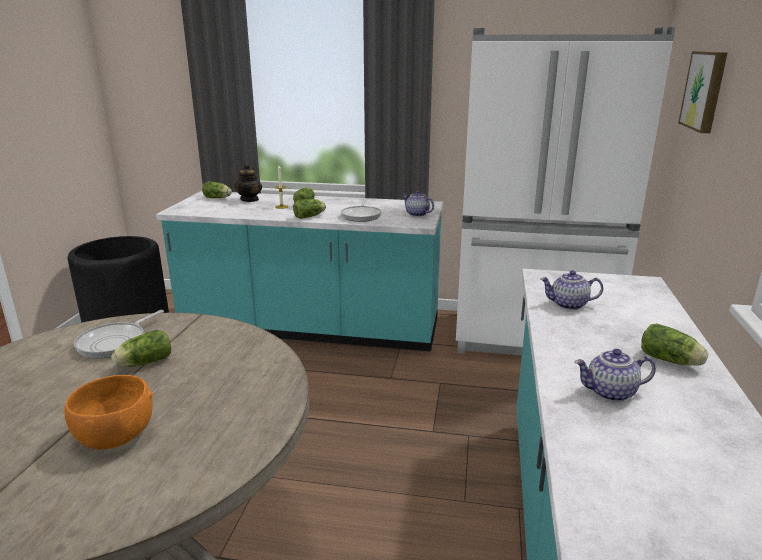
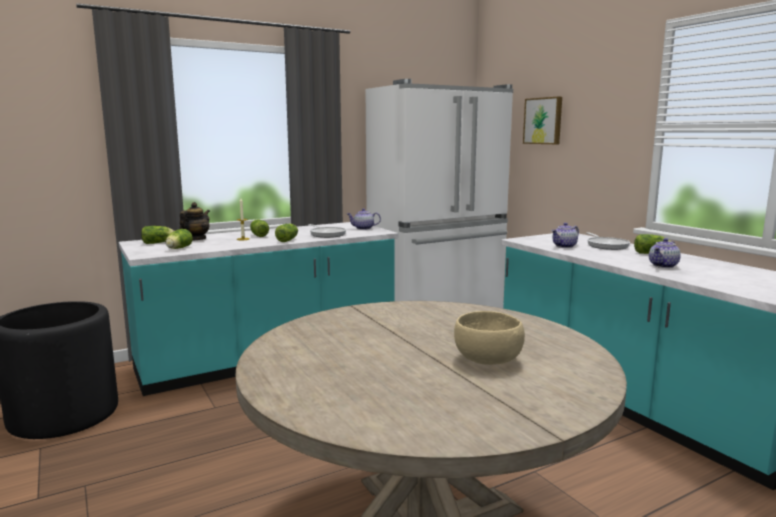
camera: 40 degrees left, 10 degrees down
(115, 342) = (335, 332): frying pan -> frying pan (606, 245)
(115, 436) = (488, 360): orange bowl -> beige bowl
(143, 363) = (393, 333): lettuce -> lettuce (178, 248)
(250, 199) = (196, 239): teapot -> teapot turned 120 degrees counterclockwise

